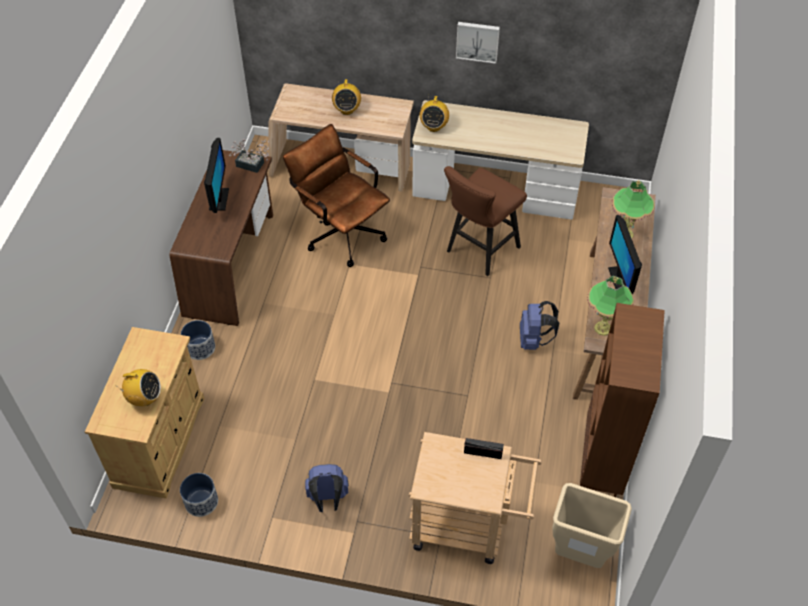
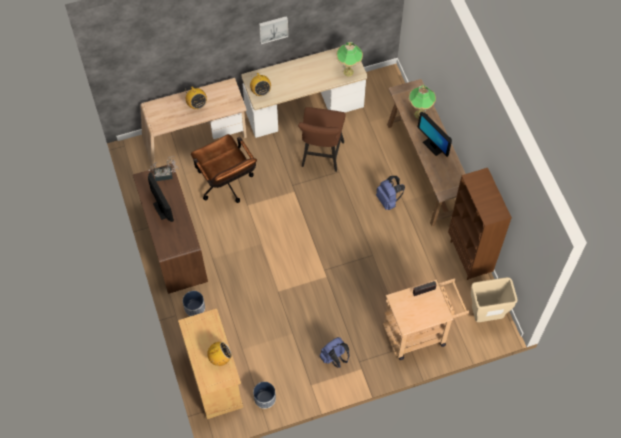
camera: 30 degrees left, 10 degrees up
(341, 232) = (226, 185): brown office chair -> brown office chair turned 135 degrees counterclockwise
(603, 328) = (441, 182): table lamp -> table lamp (348, 72)

